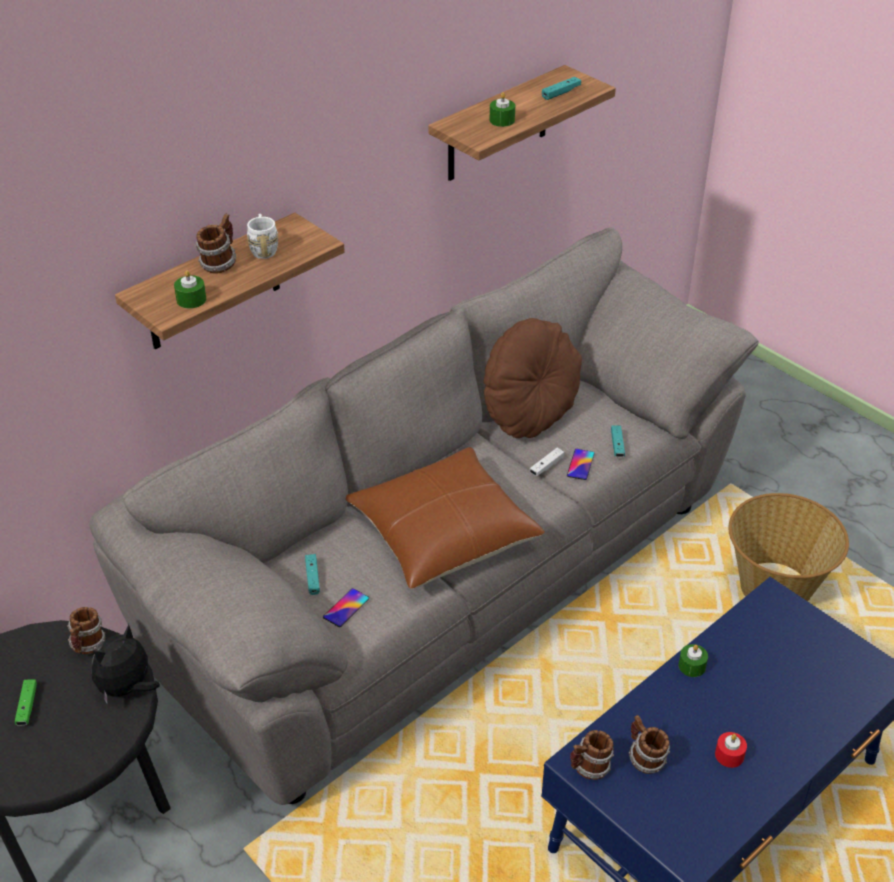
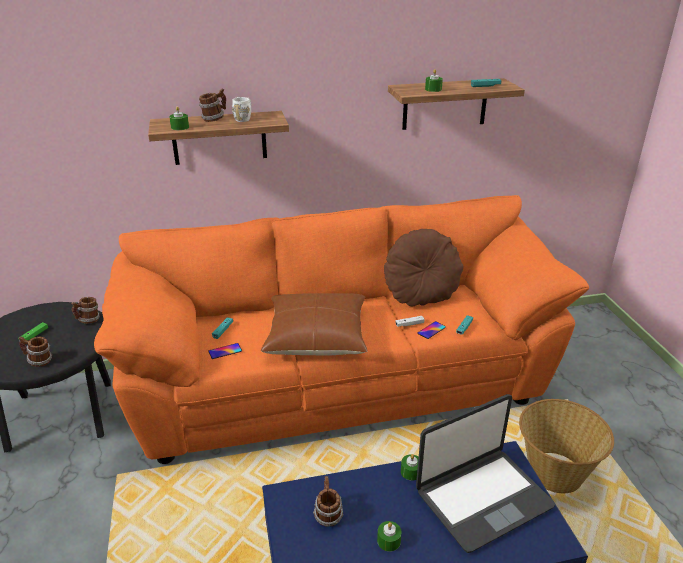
camera: 30 degrees right, 10 degrees down
(127, 688) = (83, 346): plush toy -> none
(448, 587) = (341, 389): grey sofa -> orange sofa
(589, 768) = (286, 502): mug -> mug (39, 361)
(729, 755) = (388, 541): red candle -> green candle
(784, 661) = (482, 498): none -> laptop

